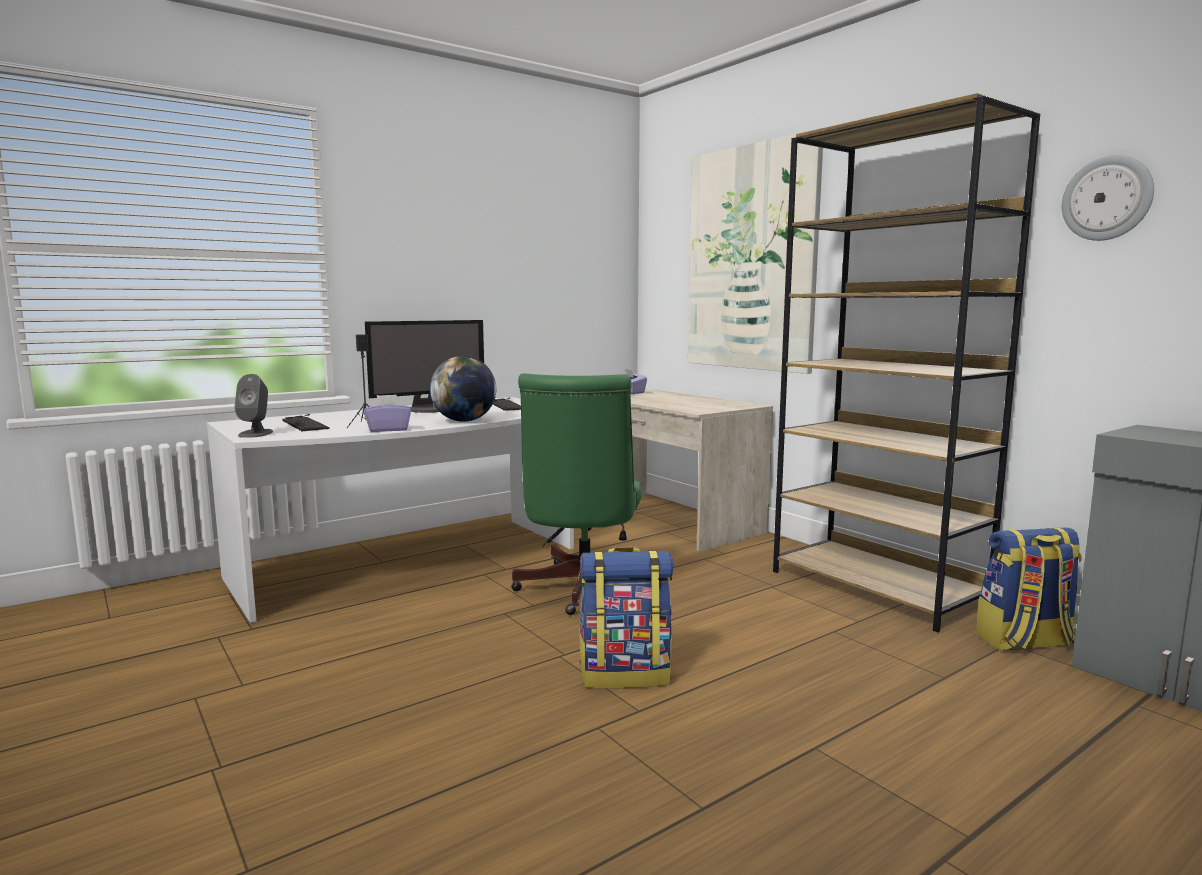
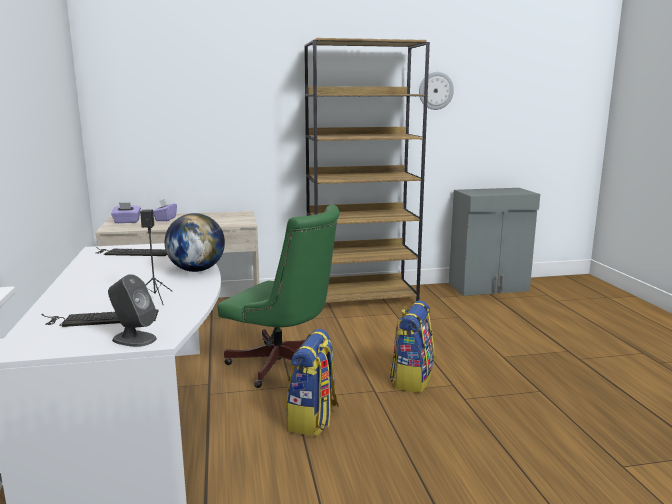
camera: 65 degrees left, 5 degrees up
(388, 429) = (199, 293): purple tissue box -> purple tissue box (165, 219)
(429, 409) = (105, 274): monitor -> none
(750, 258) = (219, 108): picture -> none
(1024, 642) = (439, 294): backpack -> backpack (313, 420)

